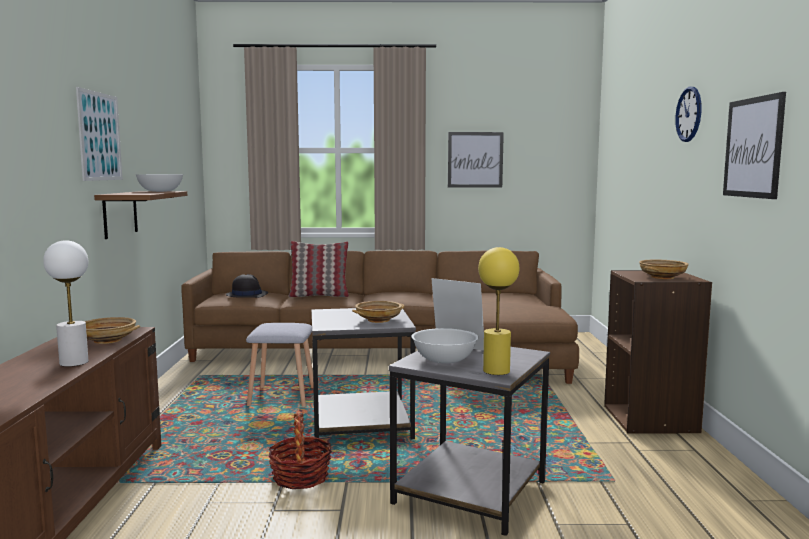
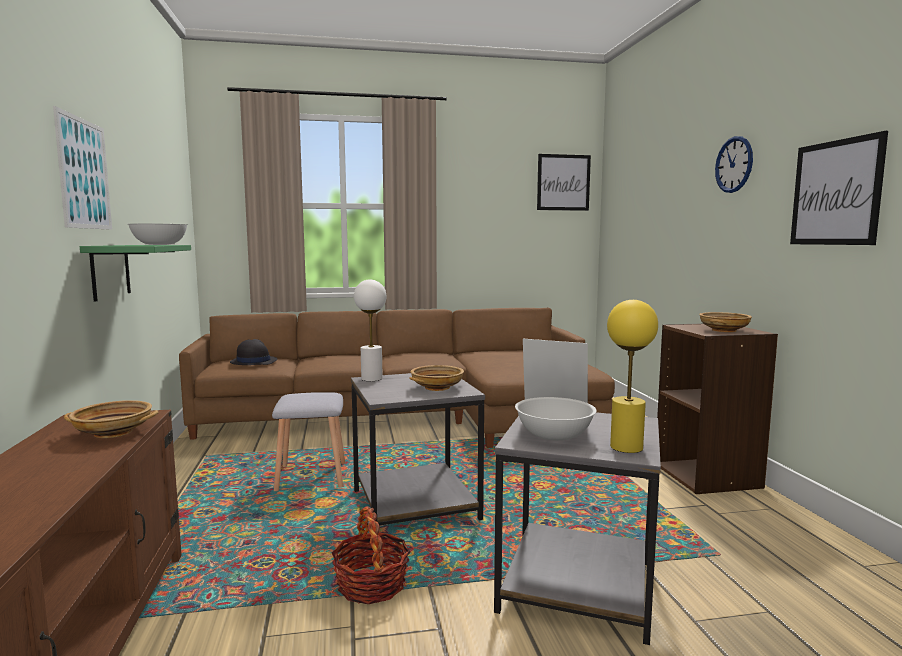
camera: 10 degrees left, 0 degrees up
(73, 362) = (72, 471): white table lamp -> white table lamp (371, 378)
(120, 214) = (110, 271): brown shelf -> green shelf
(319, 295) = (334, 360): pillow -> none
(475, 160) = (484, 217): picture -> picture (563, 182)

